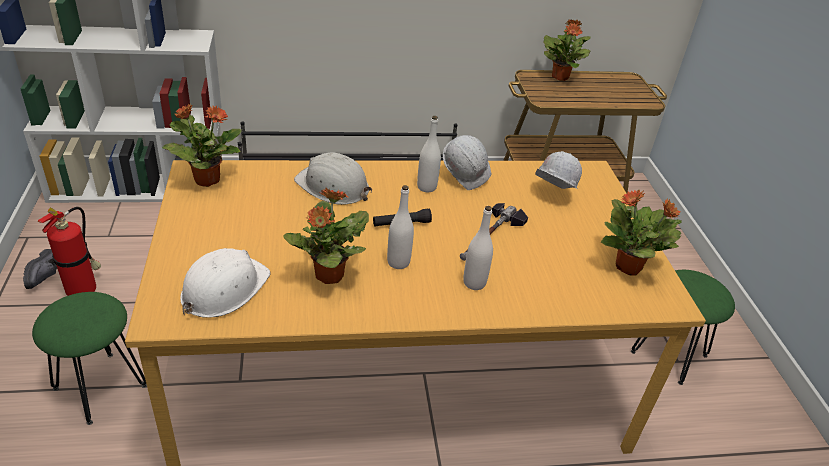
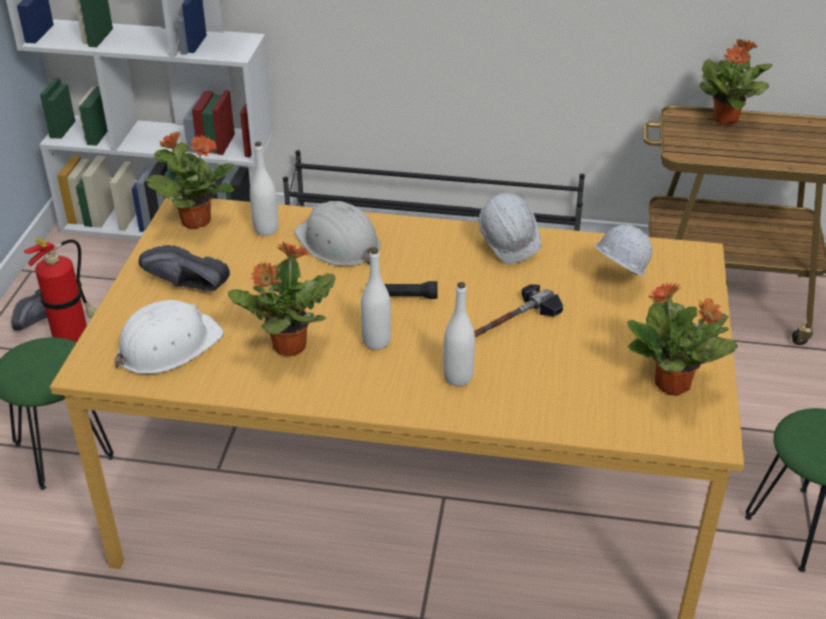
camera: 20 degrees right, 0 degrees up
(218, 235) = (184, 286): none -> black shoe
(426, 187) = (454, 255): white bottle -> white bottle (266, 229)

